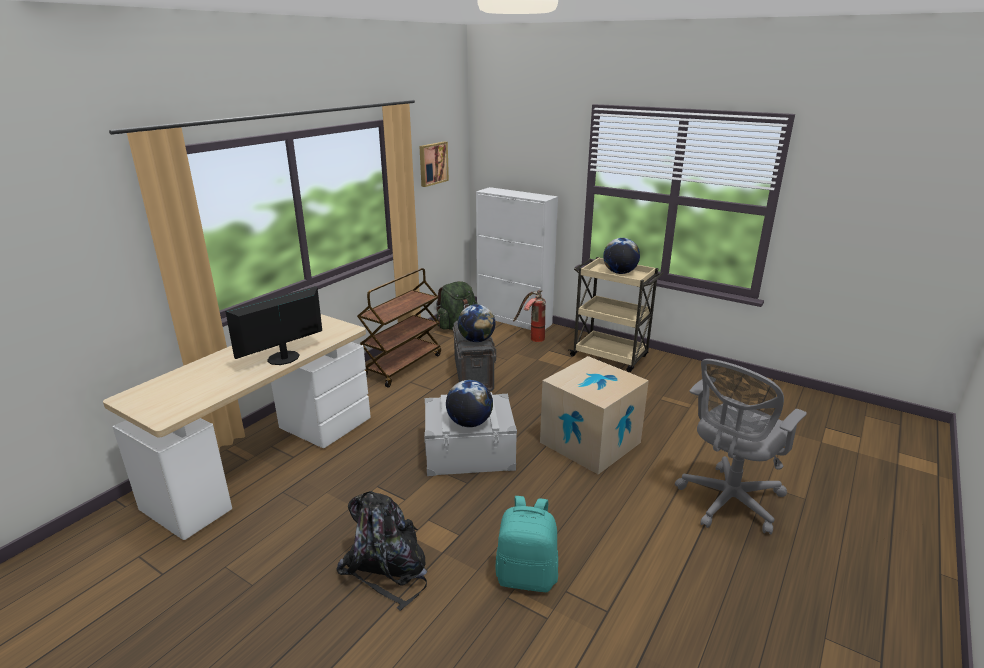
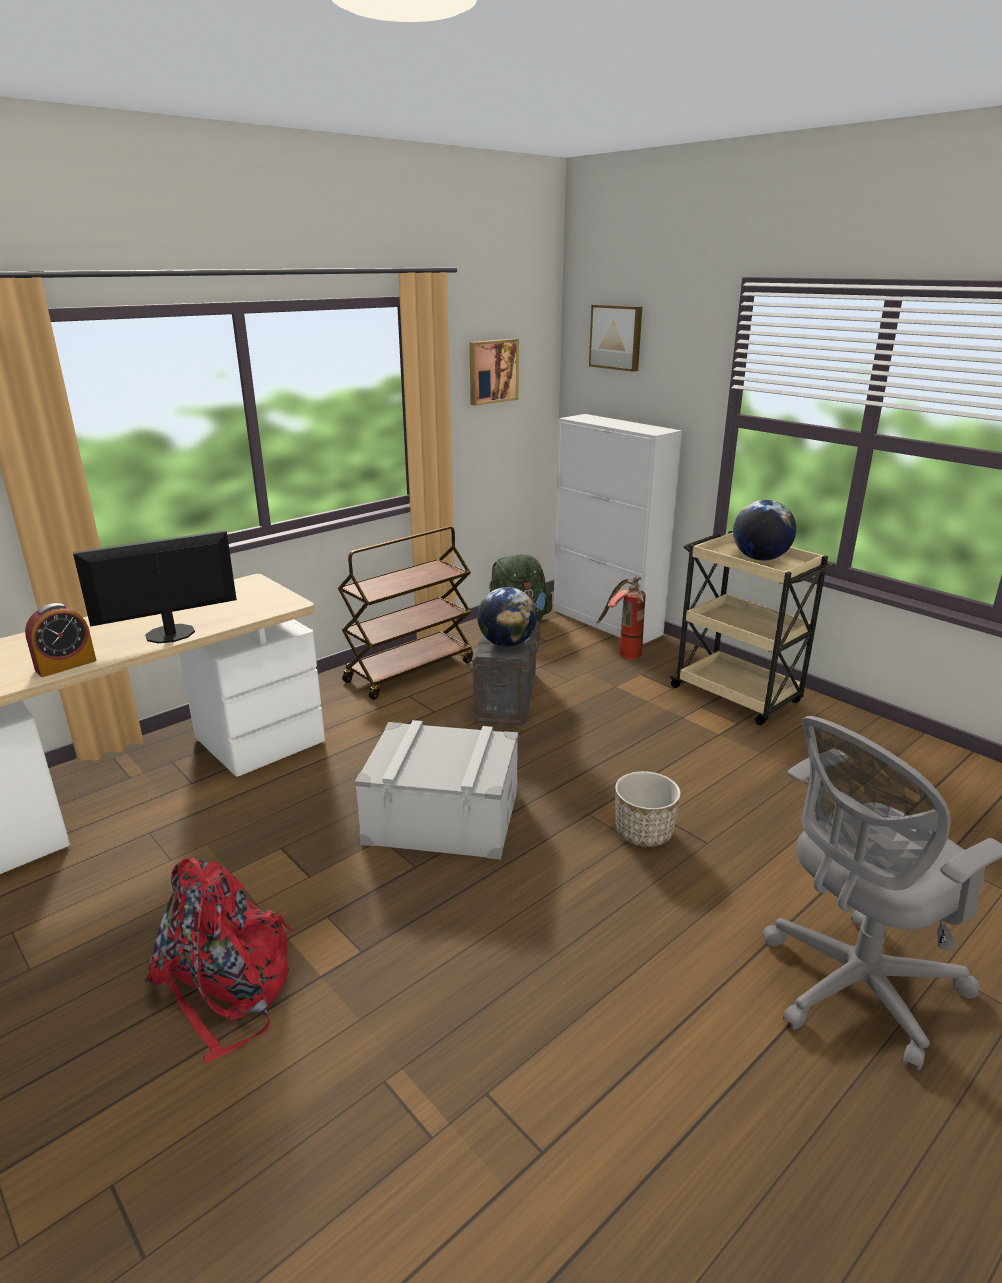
camera: 15 degrees right, 0 degrees up
(227, 386) = (66, 665): none -> alarm clock
(388, 568) = (227, 985): black backpack -> red backpack
(469, 423) = (433, 771): globe -> none
(509, 138) = (617, 337): none -> picture
(527, 576) = (434, 1050): turquoise backpack -> none
(590, 442) = (643, 833): cardboard box -> planter

